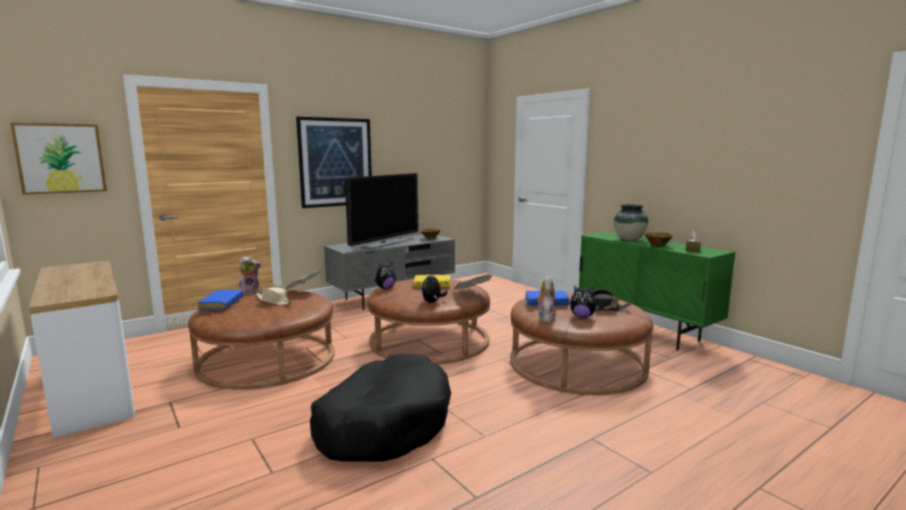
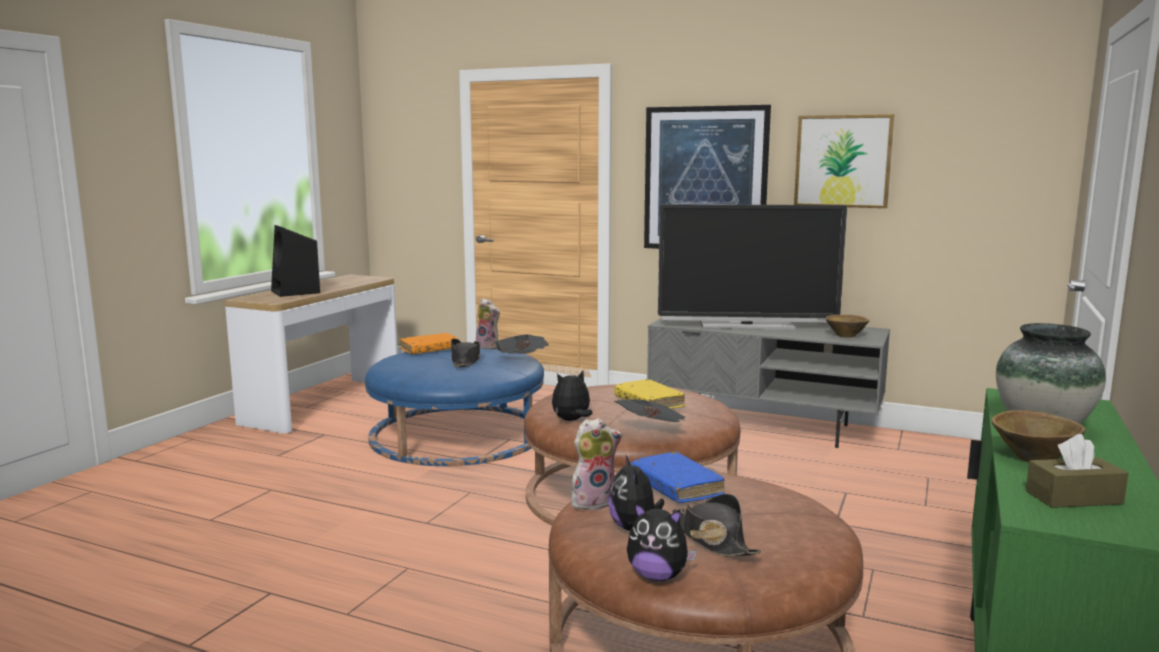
camera: 60 degrees right, 0 degrees up
(61, 158) = (406, 166): picture -> picture (843, 161)
(76, 285) = (296, 292): none -> black speaker
(221, 304) = (429, 350): blue book -> orange book
(267, 359) = (457, 434): brown ottoman -> blue ottoman
(274, 301) = (465, 361): beige hat -> black hat
(384, 423) = (342, 540): black dog bed -> none
(385, 288) = (598, 386): plush toy -> plush toy (657, 576)

